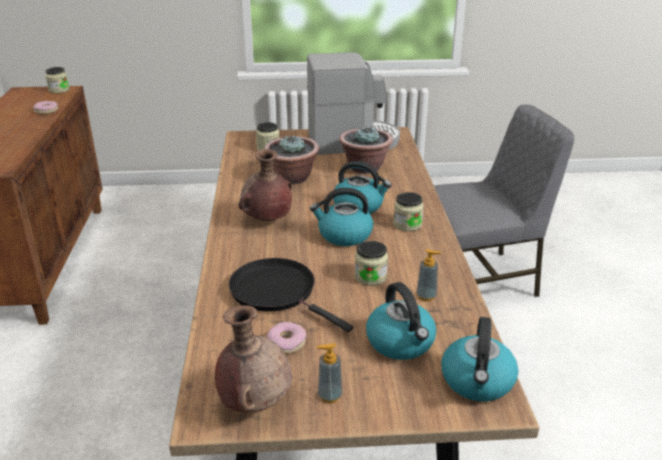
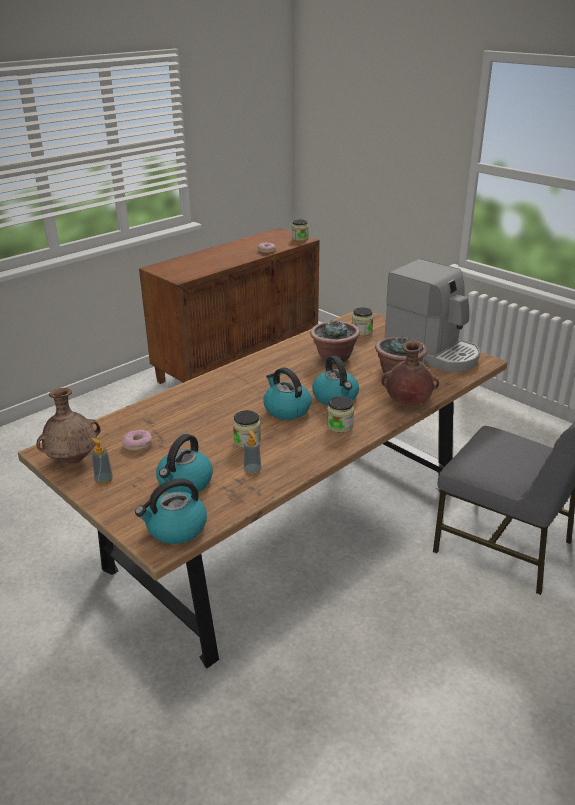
camera: 50 degrees right, 0 degrees up
(266, 220) = (263, 376): brown vase -> brown vase (407, 403)
(277, 292) = (185, 418): black frying pan -> none

